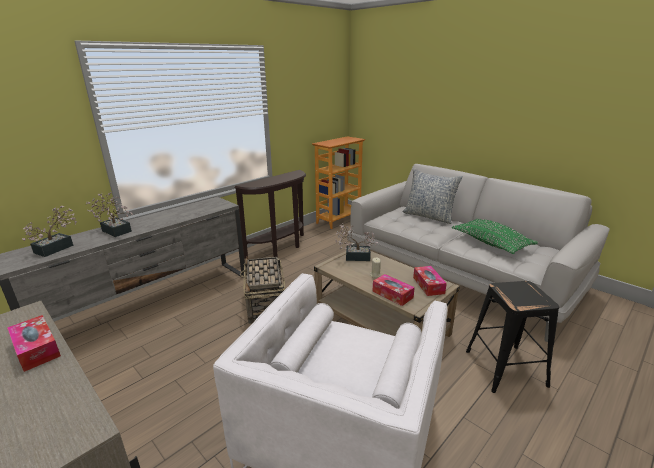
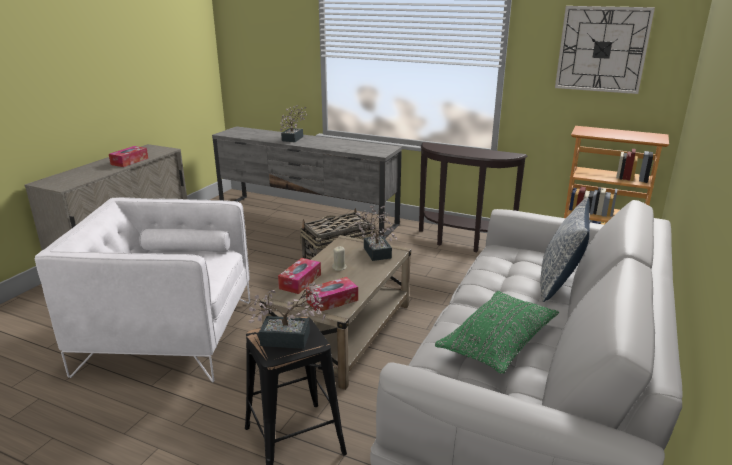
camera: 70 degrees right, 0 degrees up
(58, 247) = (256, 134): potted plant -> potted plant (291, 339)
(314, 92) = (602, 49): none -> wall clock

